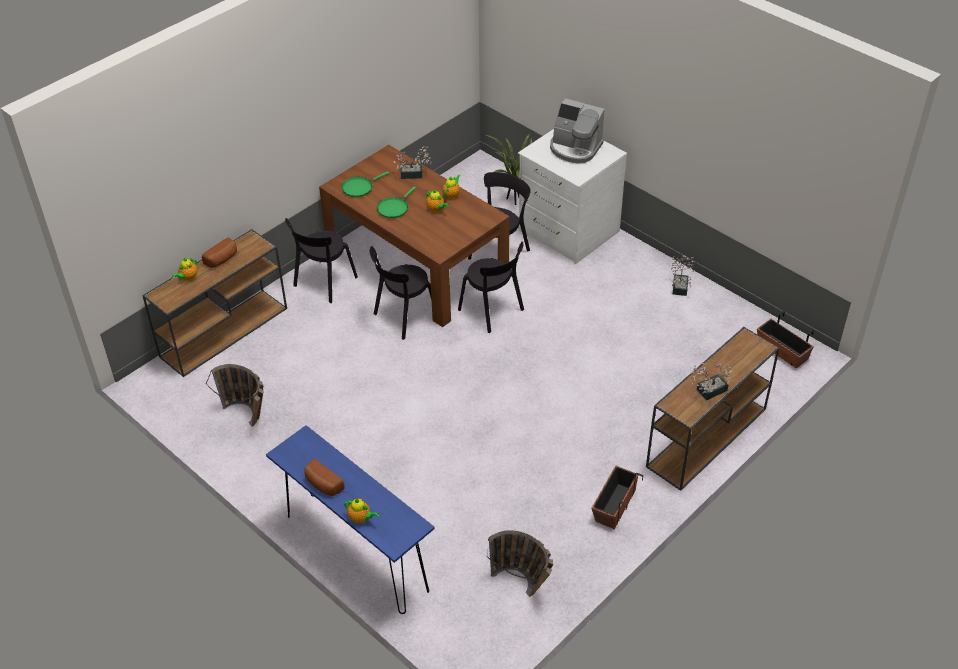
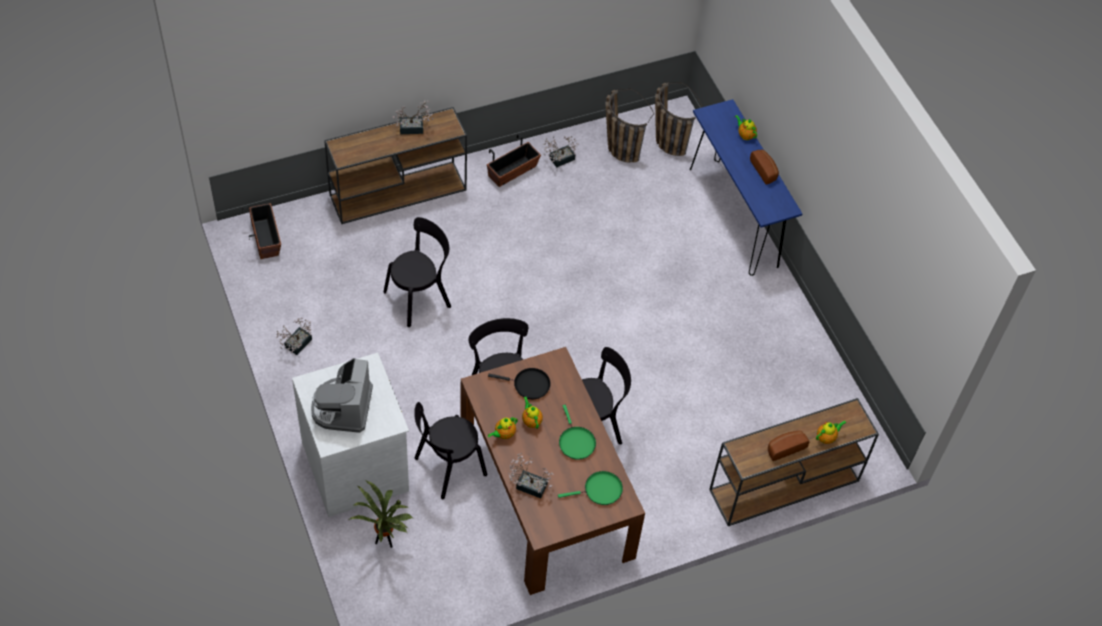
camera: 160 degrees left, 10 degrees up
(249, 418) = (786, 373): basket -> basket (666, 138)
(323, 283) = (658, 508): black chair -> black chair (420, 297)
(394, 208) = (576, 442): green frying pan -> green frying pan turned 105 degrees clockwise
(453, 229) = (529, 385): none -> black frying pan
(575, 148) = (342, 407): coffee machine -> coffee machine turned 135 degrees counterclockwise
(576, 540) = (559, 159): none -> potted plant

